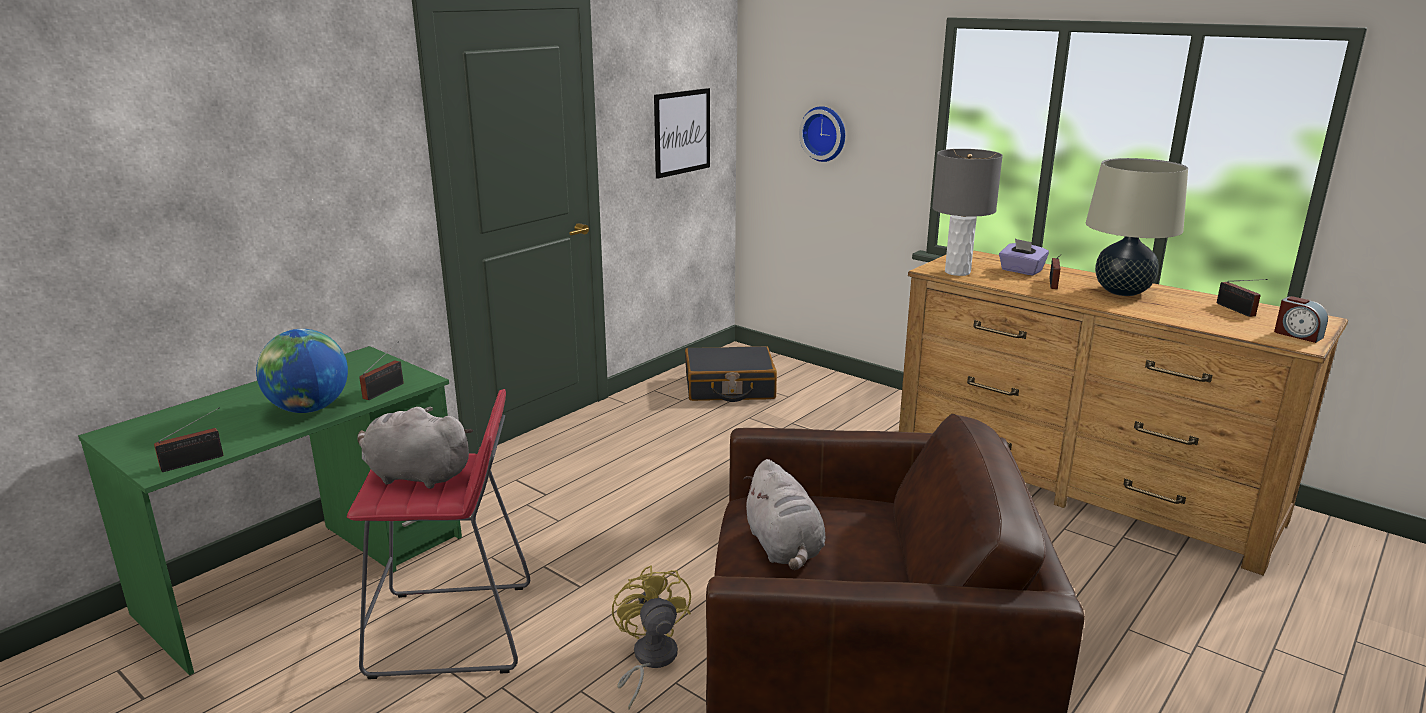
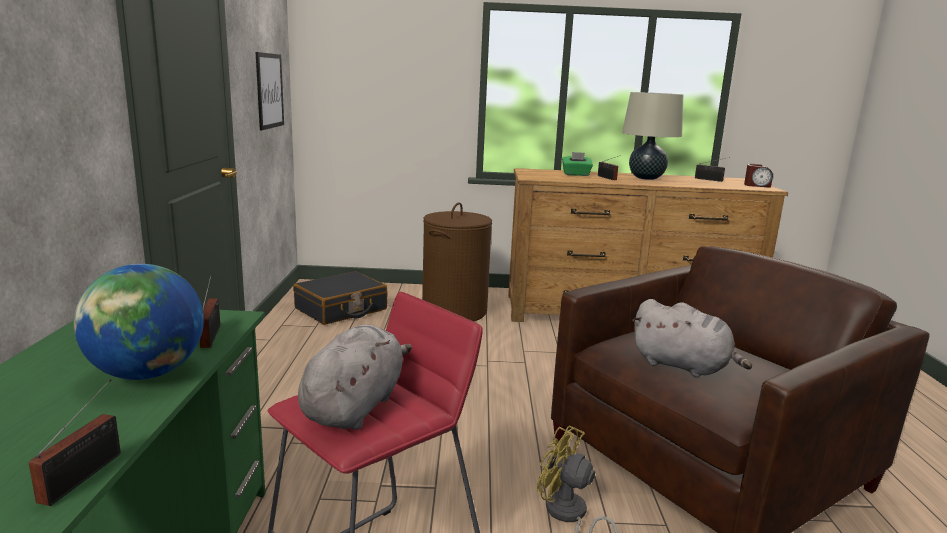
camera: 40 degrees left, 5 degrees down
(415, 475) = (355, 406): grey plush toy -> grey plush toy turned 135 degrees clockwise
(824, 133) = (381, 93): wall clock -> none
(846, 421) = (454, 311): none -> brown laundry basket
(957, 272) = (546, 178): grey table lamp -> none
(1021, 271) = (576, 174): purple tissue box -> green tissue box

